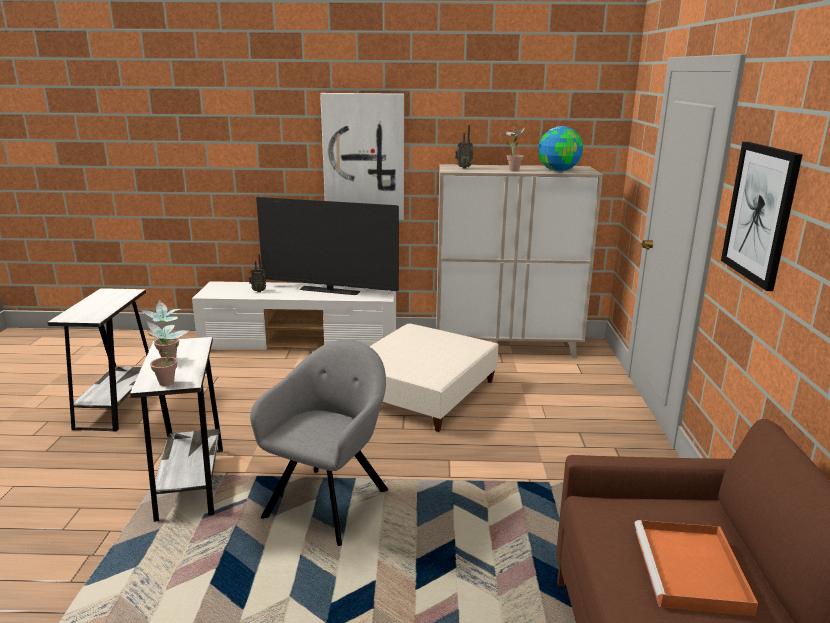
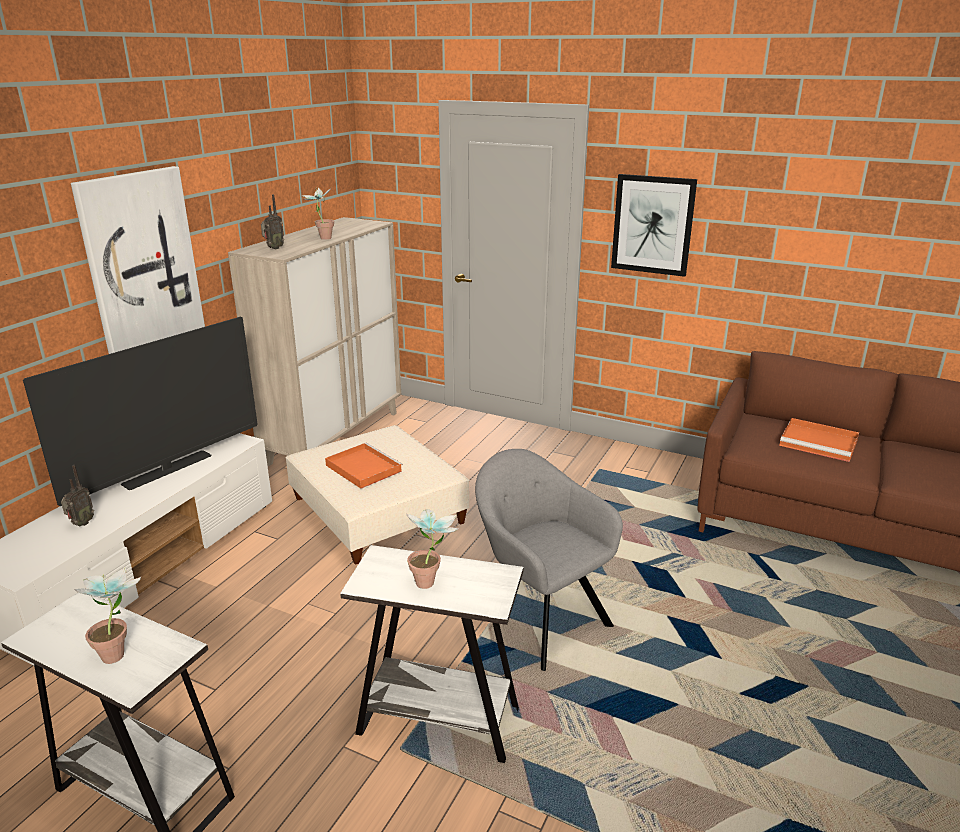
camera: 65 degrees left, 5 degrees up
(171, 383) = (500, 585): potted plant -> potted plant (121, 652)
(413, 348) = (362, 468): none -> orange tray
(558, 170) = (353, 228): globe -> none

